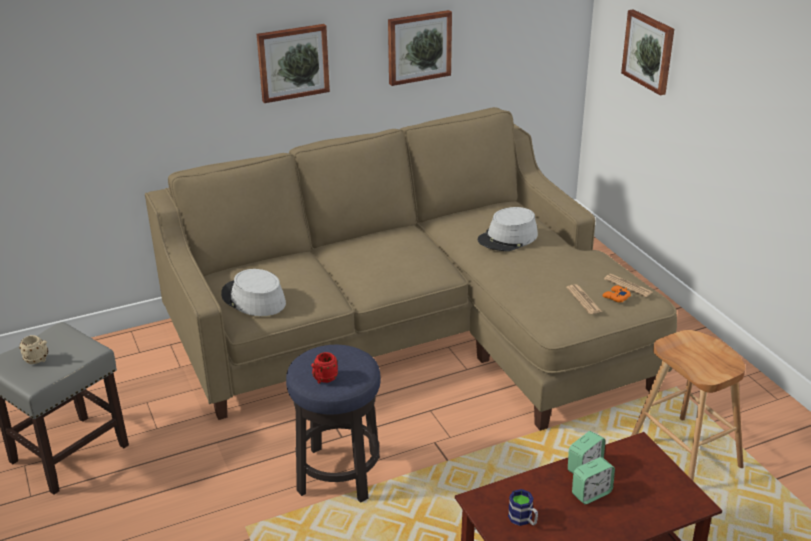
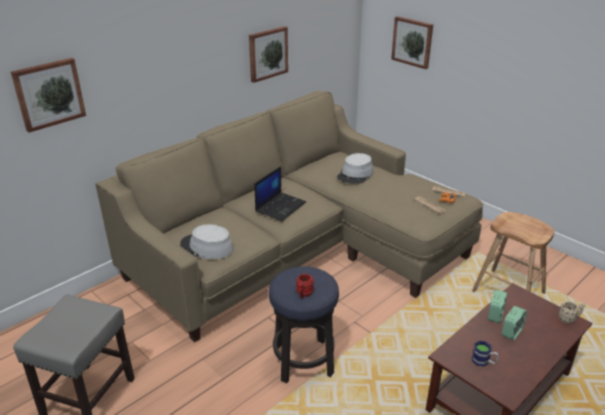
camera: 20 degrees left, 0 degrees up
(38, 360) = (63, 329): beige mug -> beige mug (569, 319)
(292, 62) = (190, 71): picture -> picture (49, 94)
(378, 264) = (280, 206): none -> laptop

